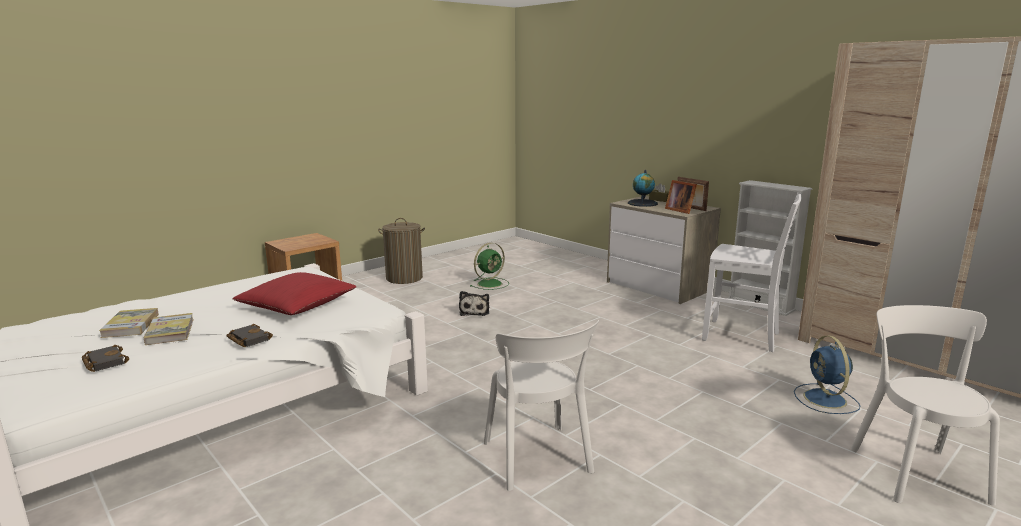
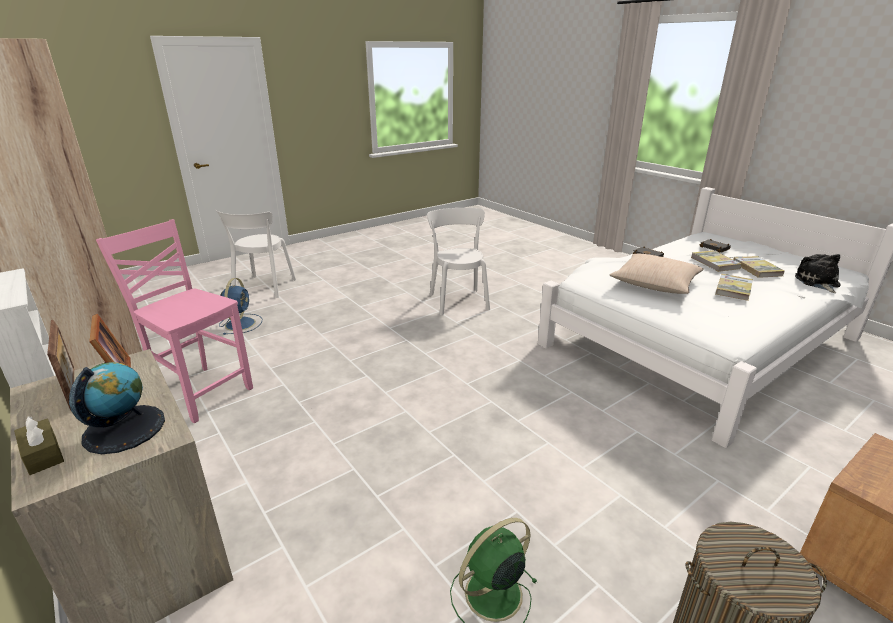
camera: 175 degrees left, 10 degrees up
(220, 301) = (733, 289): none -> book
(297, 306) = (655, 284): red pillow -> beige pillow
(474, 311) = (513, 470): plush toy -> plush toy (817, 282)
(742, 337) = (201, 391): white chair -> pink chair

